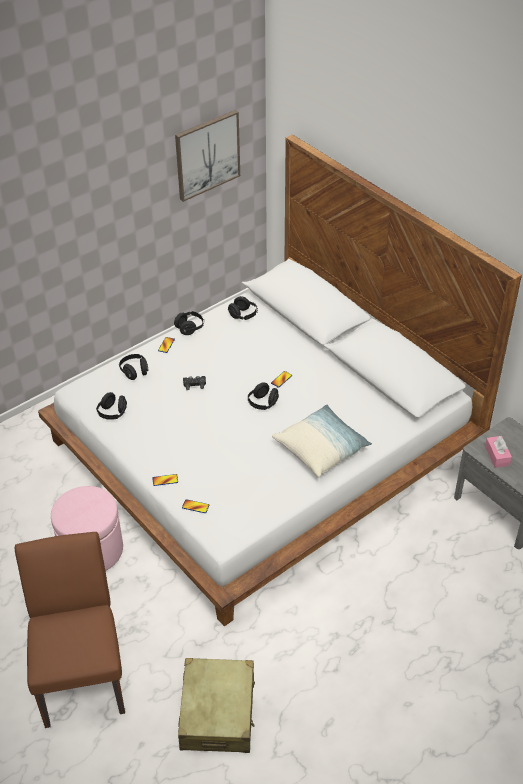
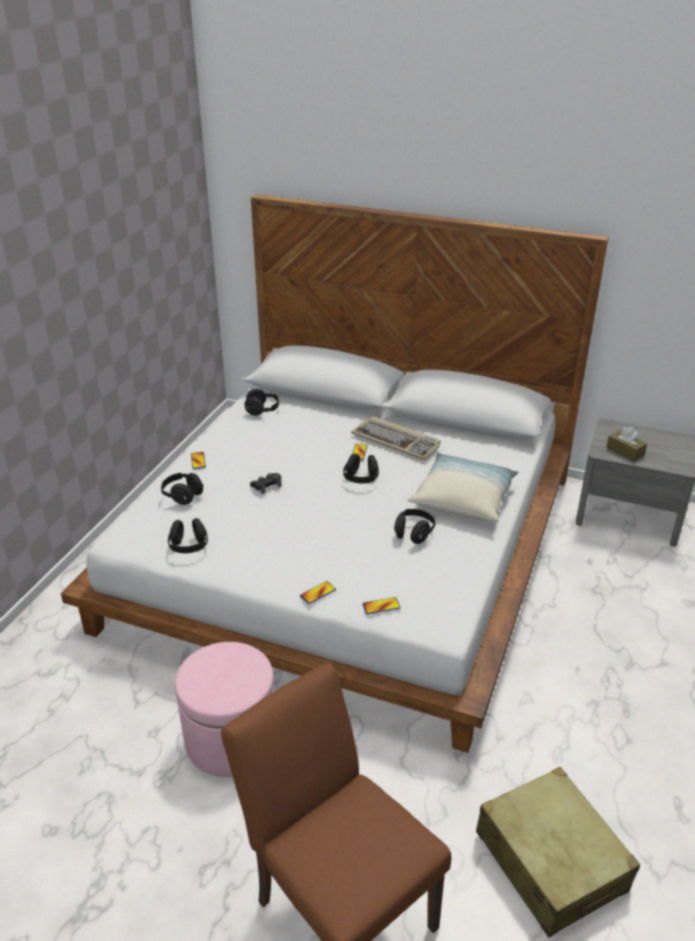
camera: 30 degrees left, 10 degrees down
(190, 328) = (212, 438): black headphones -> black headphones (413, 533)
(207, 155) = (165, 234): picture -> none
(318, 379) = (397, 441): none -> keyboard
(497, 456) = (625, 451): pink tissue box -> brown tissue box

